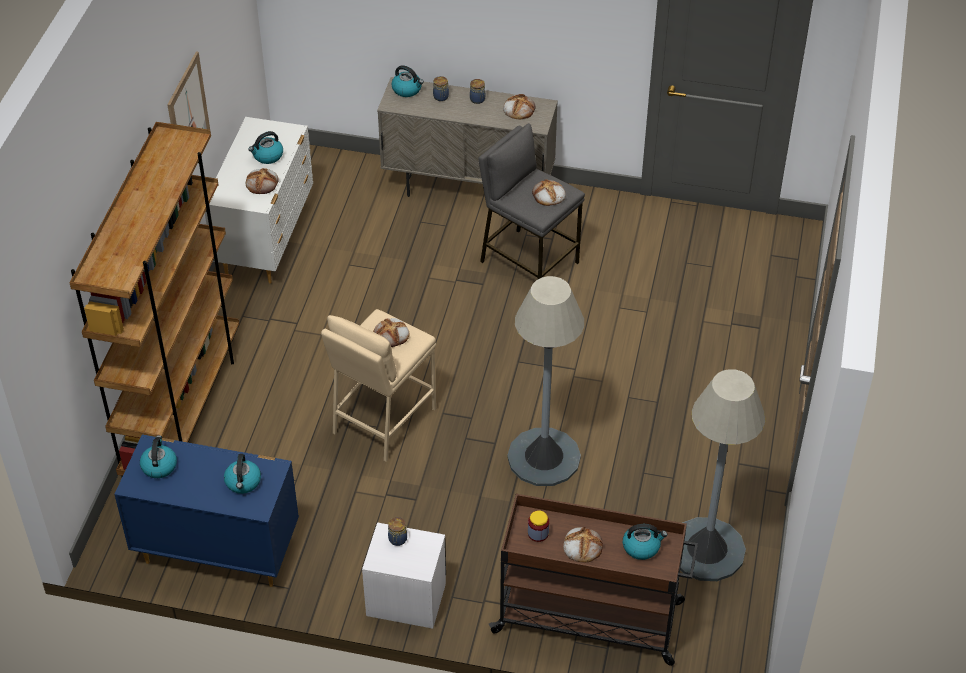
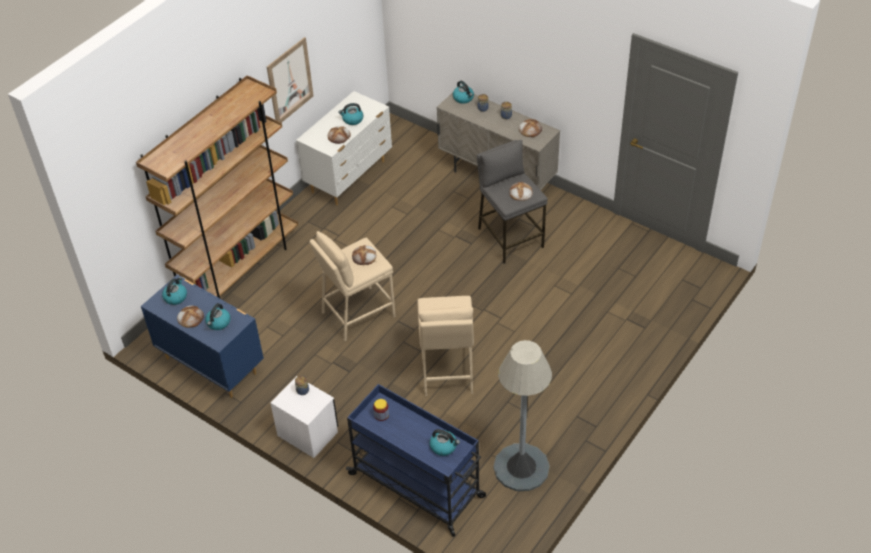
camera: 25 degrees right, 0 degrees up
(544, 457) = (447, 370): grey floor lamp -> beige stool
(582, 546) = (405, 433): bread -> bread (190, 317)
(590, 617) = (418, 486): brown cart -> blue cart

